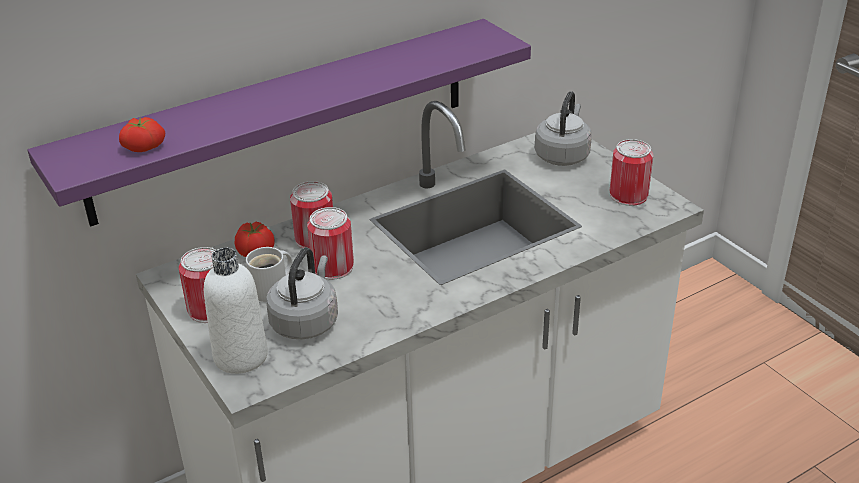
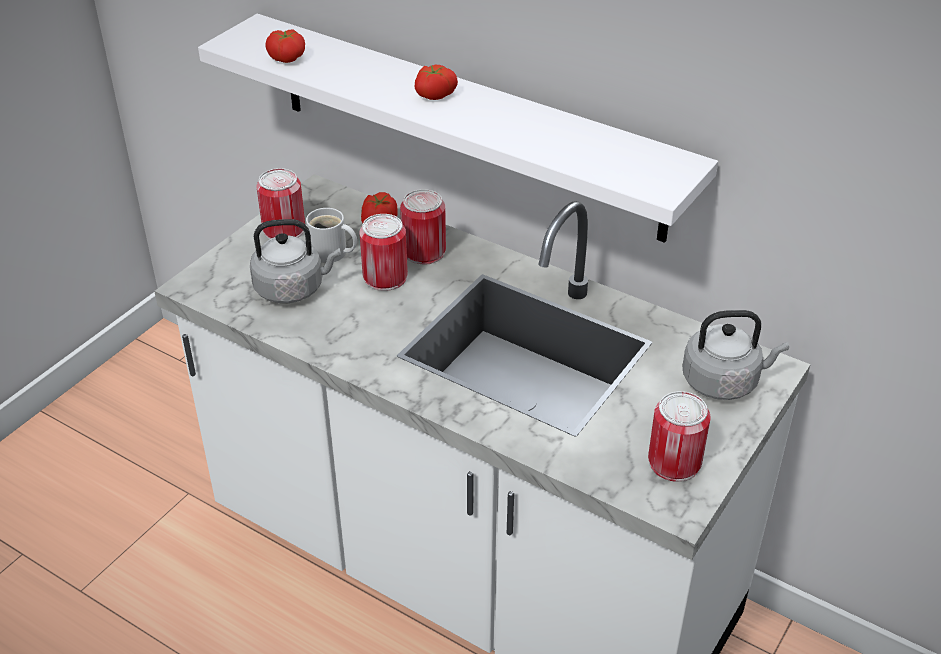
camera: 65 degrees right, 5 degrees up
(240, 356) = (228, 269): white bottle -> none
(283, 119) = (465, 125): purple shelf -> white shelf
(289, 92) = (434, 94): none -> tomato

